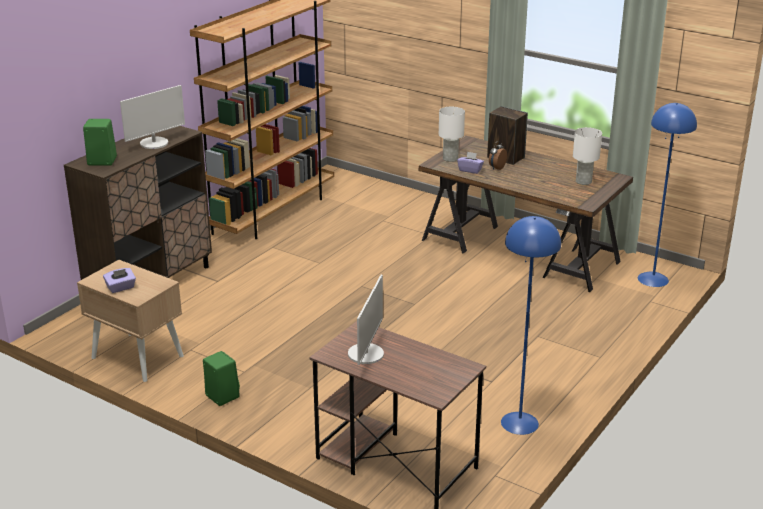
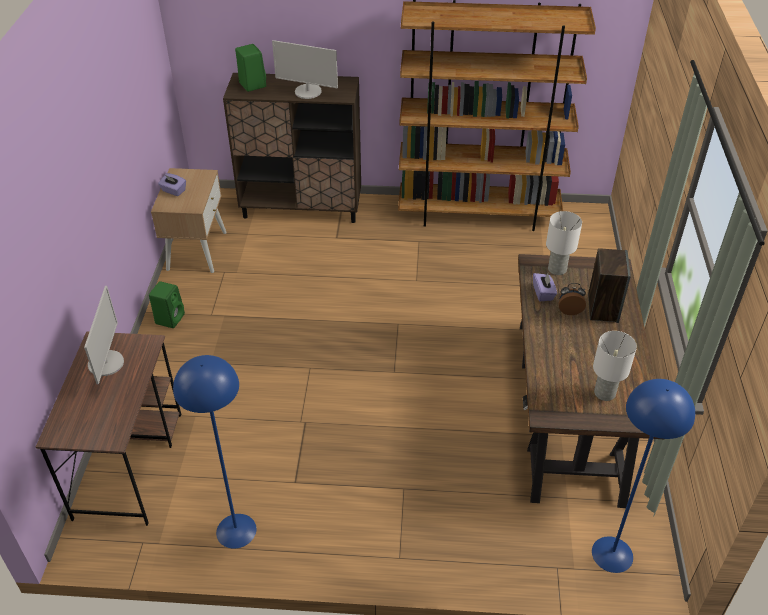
camera: 60 degrees right, 15 degrees up
(366, 354) = (106, 363): monitor -> monitor turned 75 degrees counterclockwise

